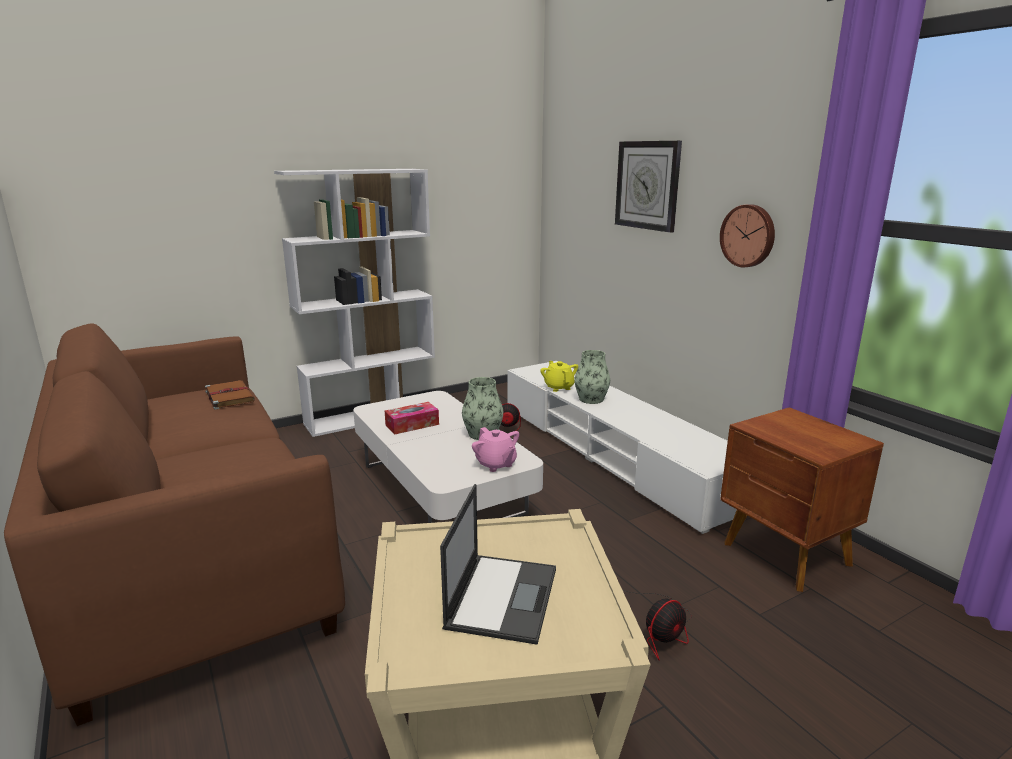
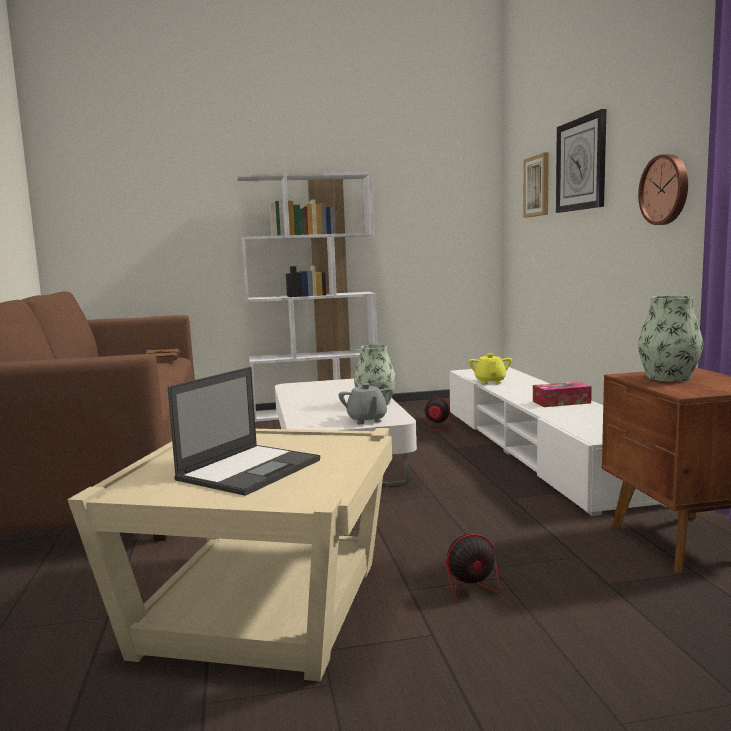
camera: 20 degrees right, 10 degrees down
(412, 425) = (316, 395): tissue box -> tissue box (561, 402)
(496, 464) = (367, 420): pink teapot -> grey teapot
(589, 191) = (537, 186): none -> picture
(591, 399) = (516, 390): vase -> vase (668, 377)

